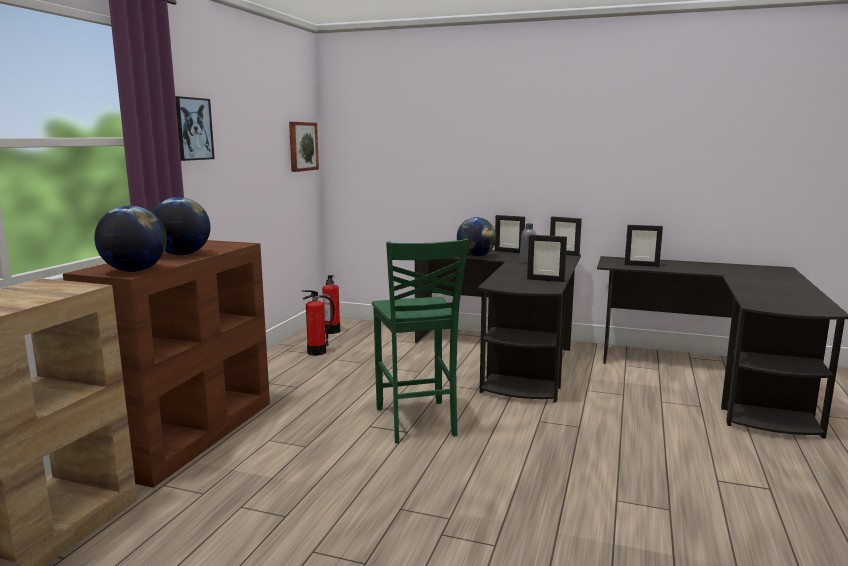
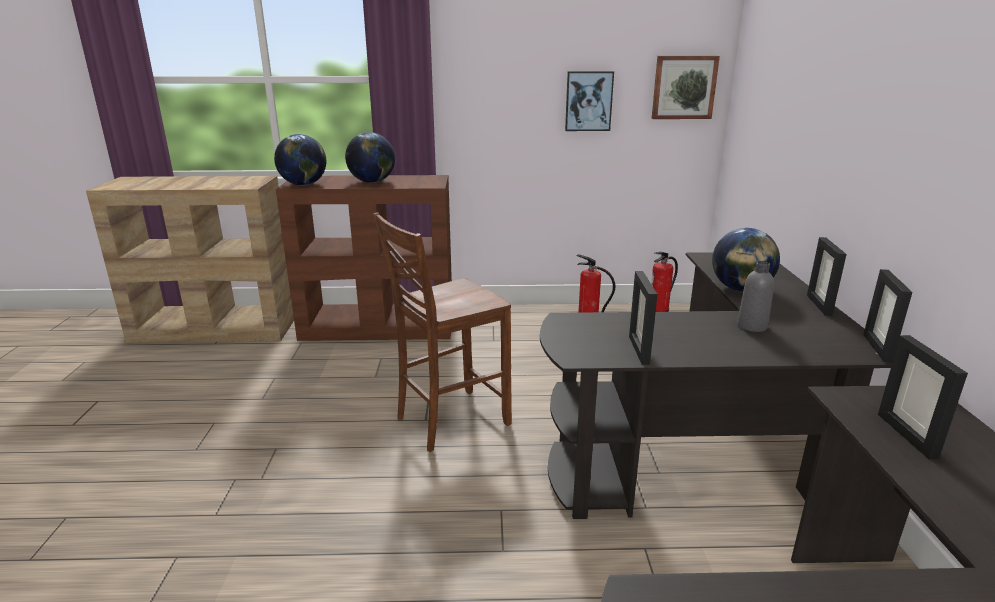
camera: 70 degrees right, 10 degrees up
(193, 129) = (477, 67): picture -> picture (588, 101)
(416, 423) = (449, 421): green chair -> brown chair

